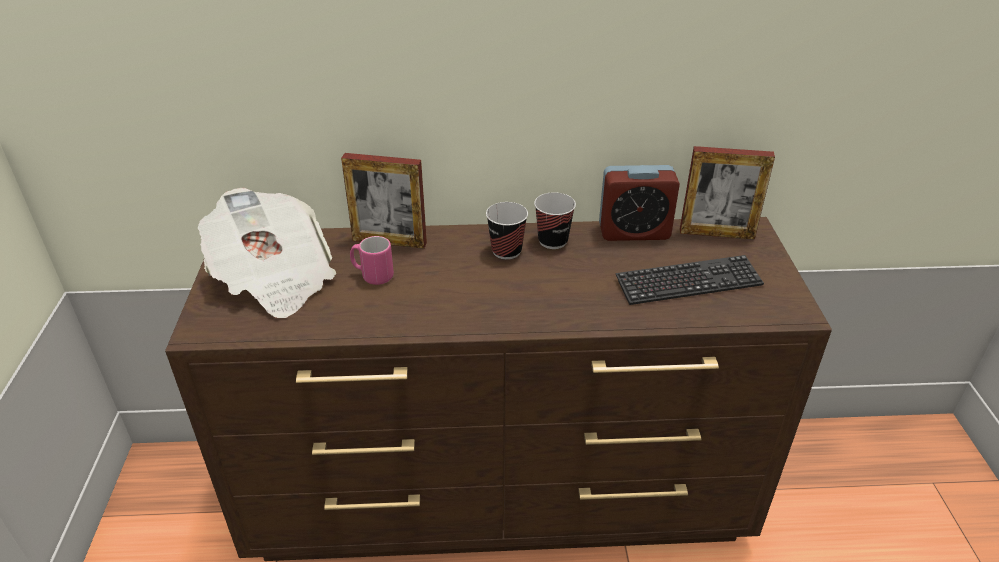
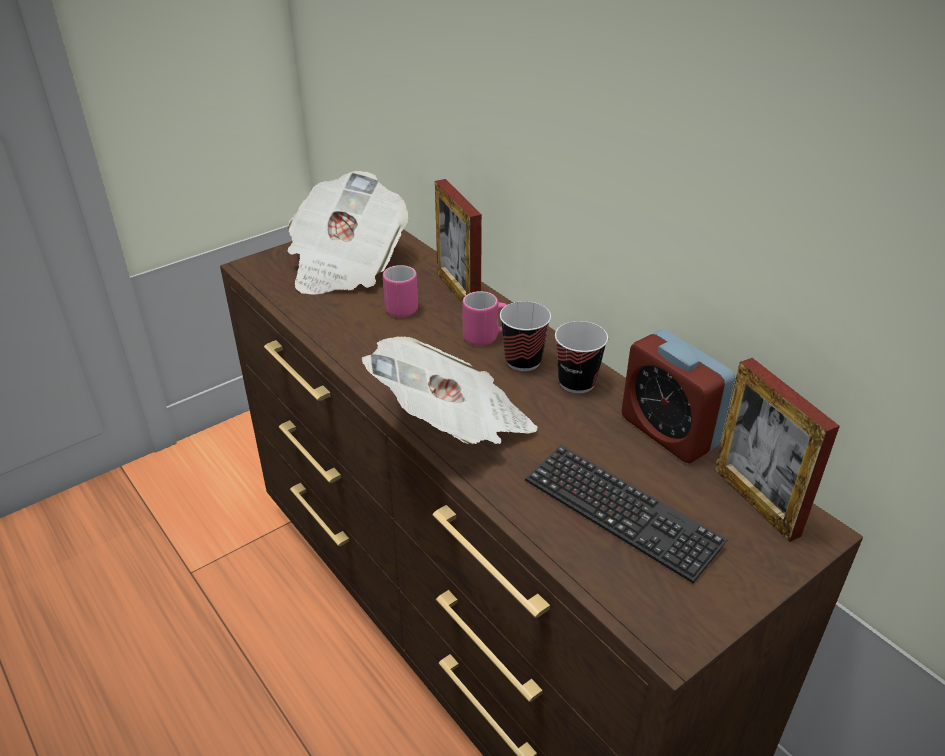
camera: 55 degrees right, 0 degrees up
(461, 254) = (486, 337): none -> pink mug
(545, 310) = (454, 425): none -> newspaper

